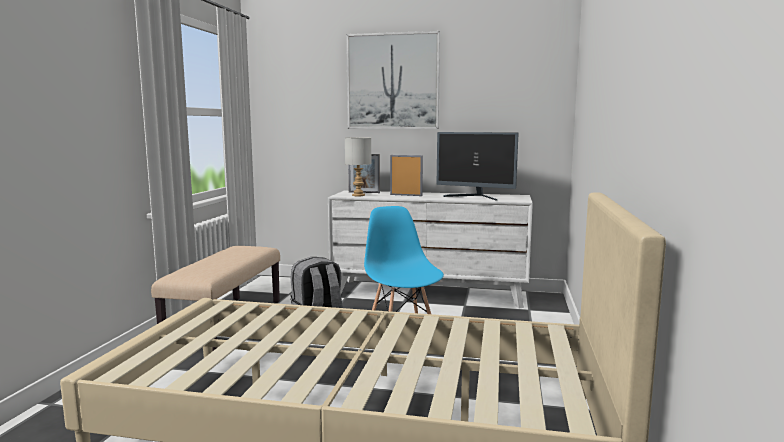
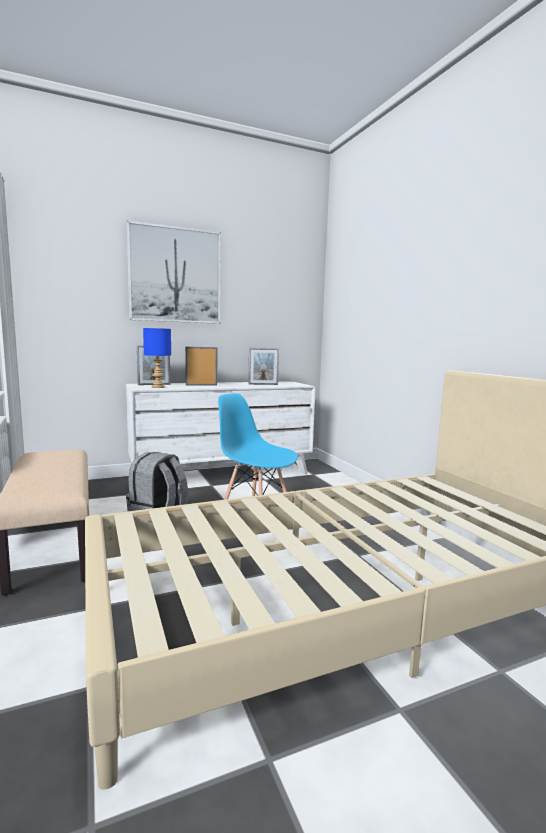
camera: 35 degrees left, 0 degrees up
(358, 195) = (158, 387): grey table lamp -> blue table lamp
(475, 197) = (263, 384): monitor -> picture frame

